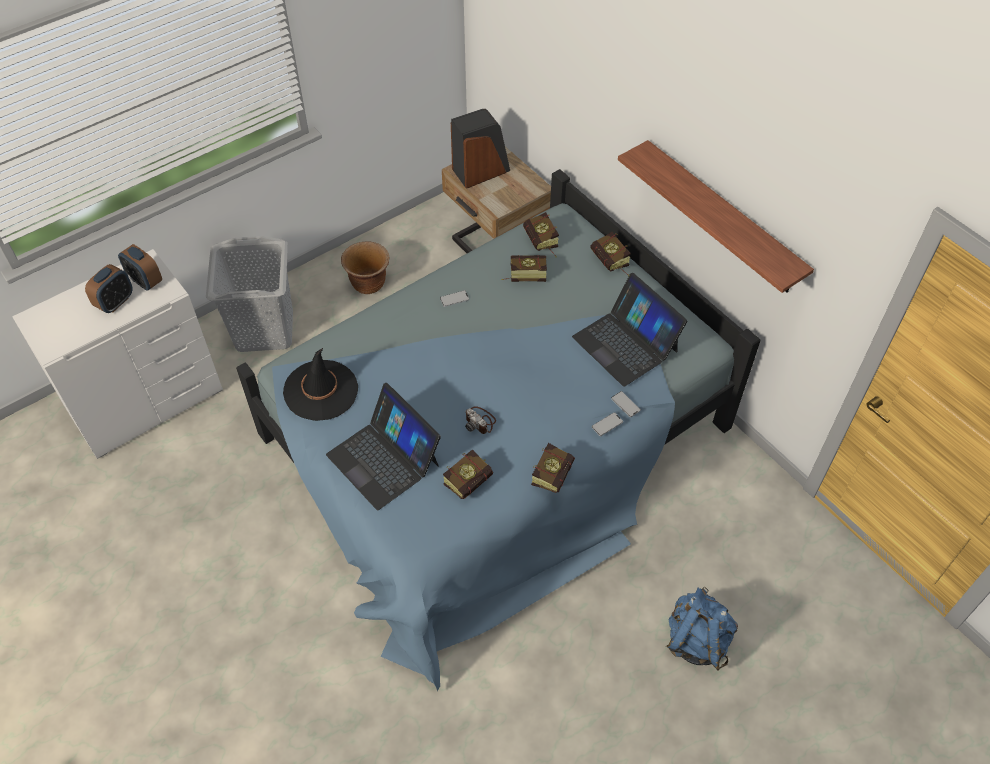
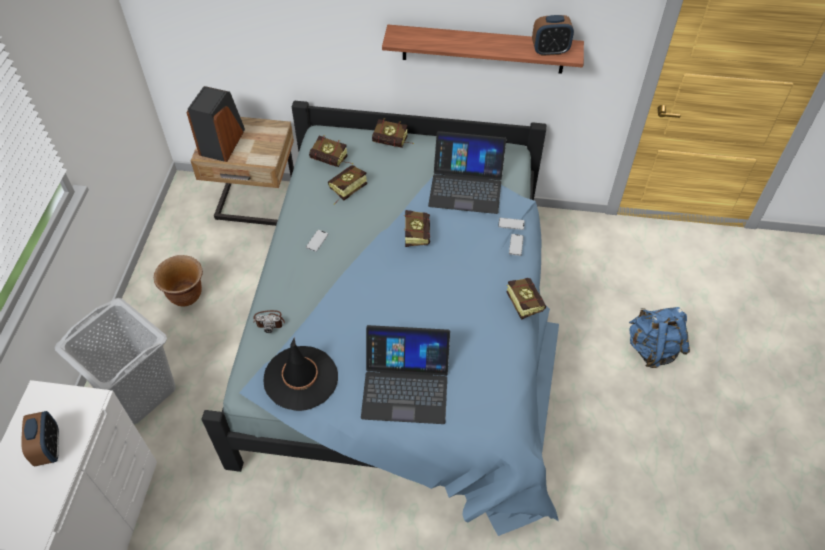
camera: 45 degrees left, 0 degrees up
(145, 281) = (57, 410): alarm clock -> alarm clock (550, 51)
(471, 479) = (479, 349): book -> book (416, 232)
(480, 421) = (438, 307): camera -> camera (269, 321)

